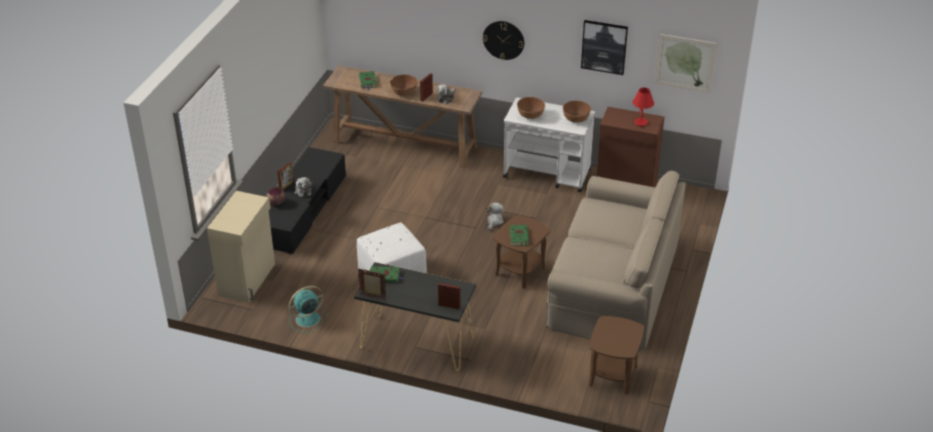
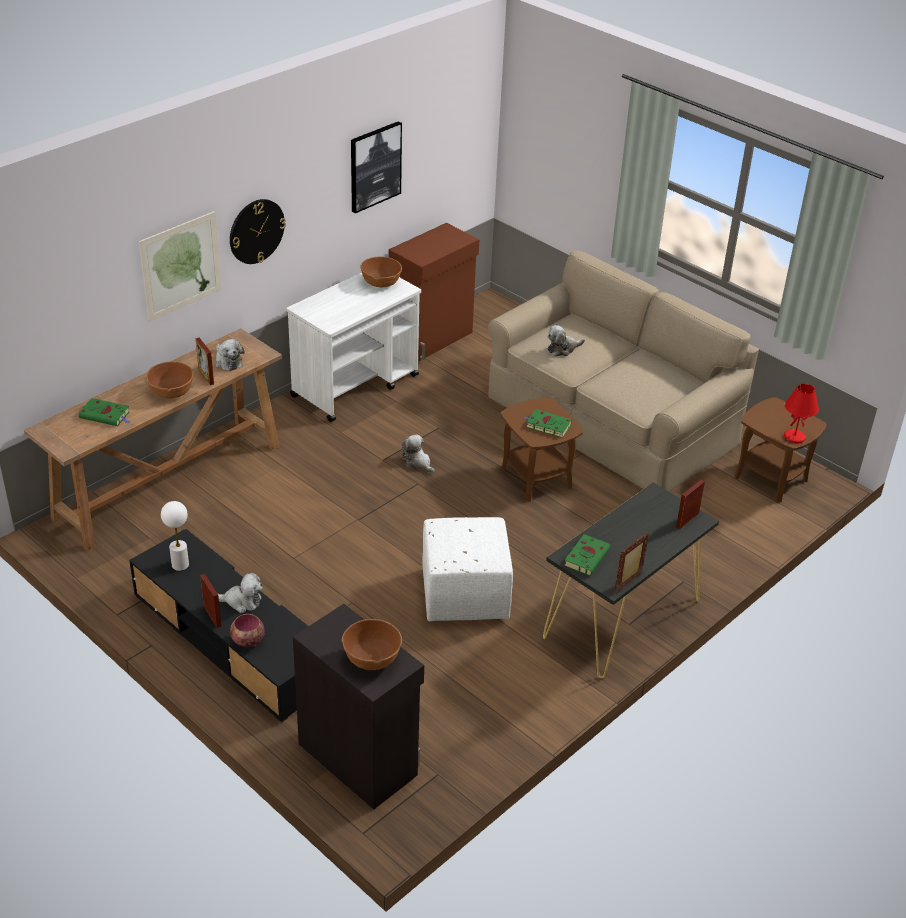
camera: 65 degrees left, 0 degrees up
(248, 279) = (358, 758): beige cabinet -> black cabinet
(306, 319) = (502, 717): turquoise fan -> none
(315, 162) = (180, 565): none -> white table lamp
(530, 115) = (339, 311): brown bowl -> brown bowl (372, 658)
(599, 216) = (563, 349): none -> plush toy
(641, 123) = (446, 240): red table lamp -> red table lamp (794, 437)
(685, 63) = (458, 137): picture -> picture (181, 266)

